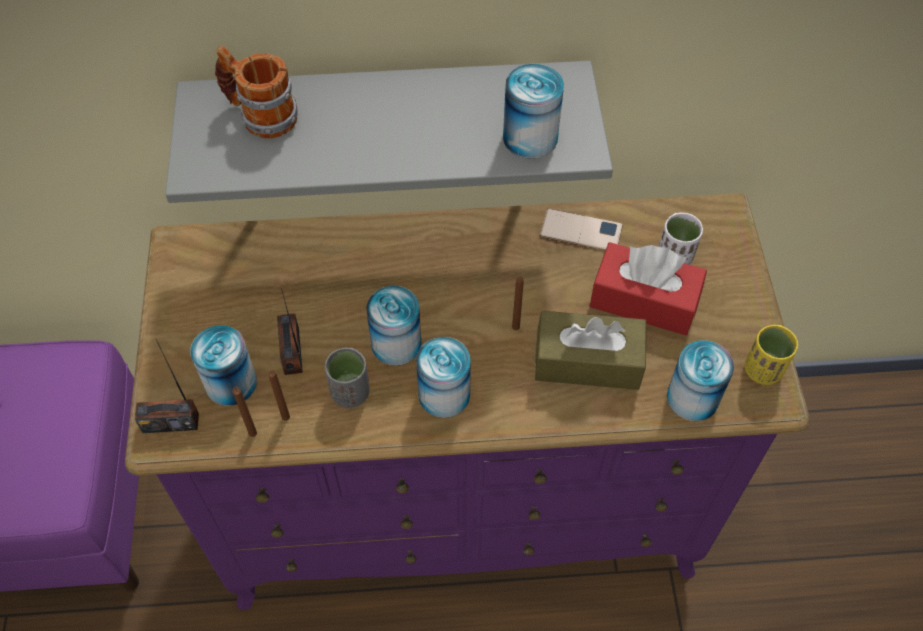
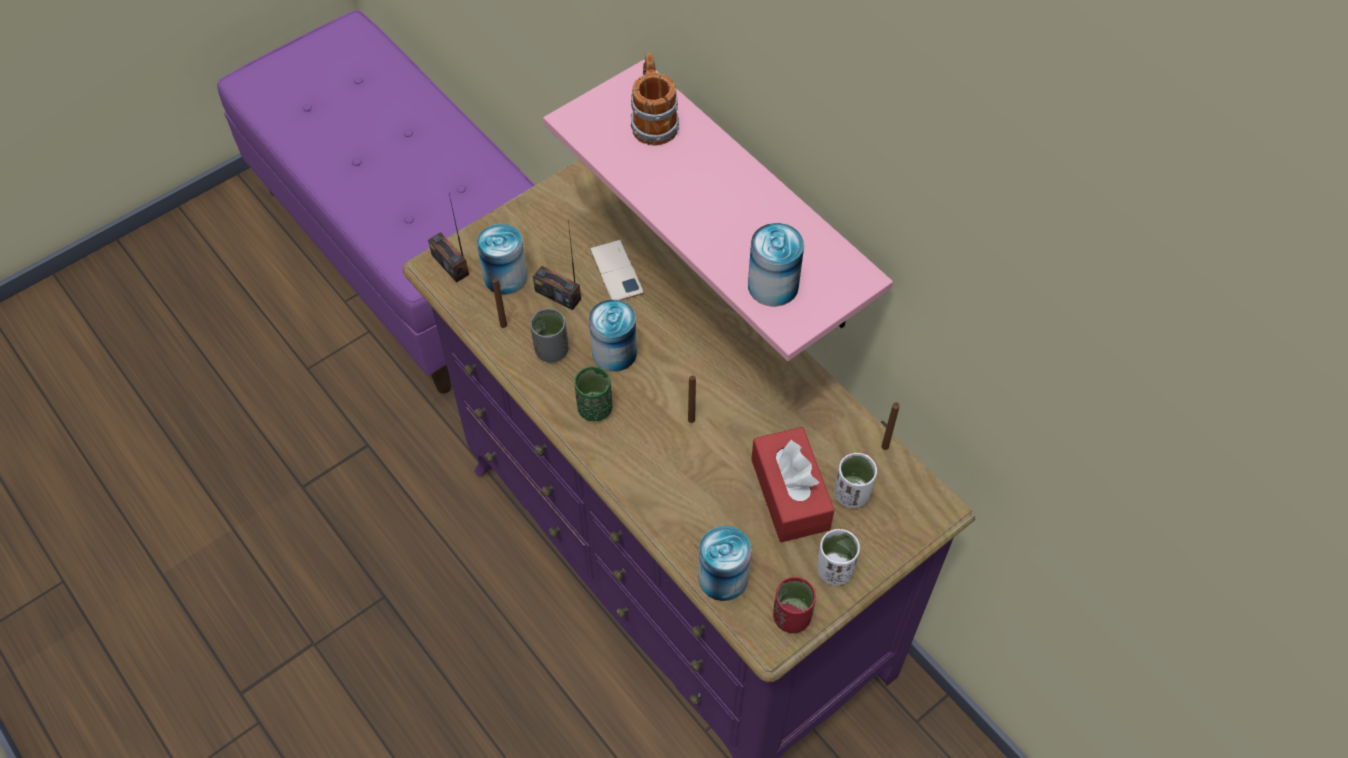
camera: 55 degrees right, 0 degrees up
(252, 433) = (477, 314): brown candle -> brown candle (885, 446)
(292, 351) = (558, 295): radio -> radio turned 105 degrees counterclockwise
(389, 119) = (758, 204): grey shelf -> pink shelf
(444, 394) = (595, 408): can -> green cup
(581, 231) = (822, 412): phone -> phone (616, 271)
(587, 361) = (698, 486): brown tissue box -> none
(737, 313) = (834, 570): none -> white cup
(763, 370) = (791, 617): yellow cup -> red cup

